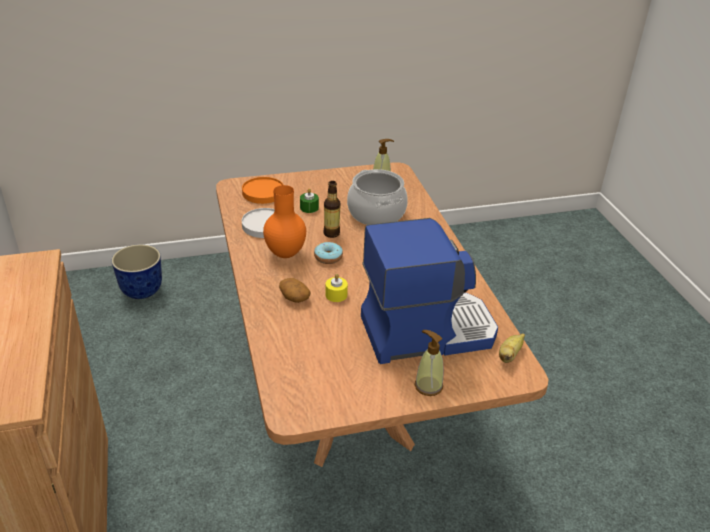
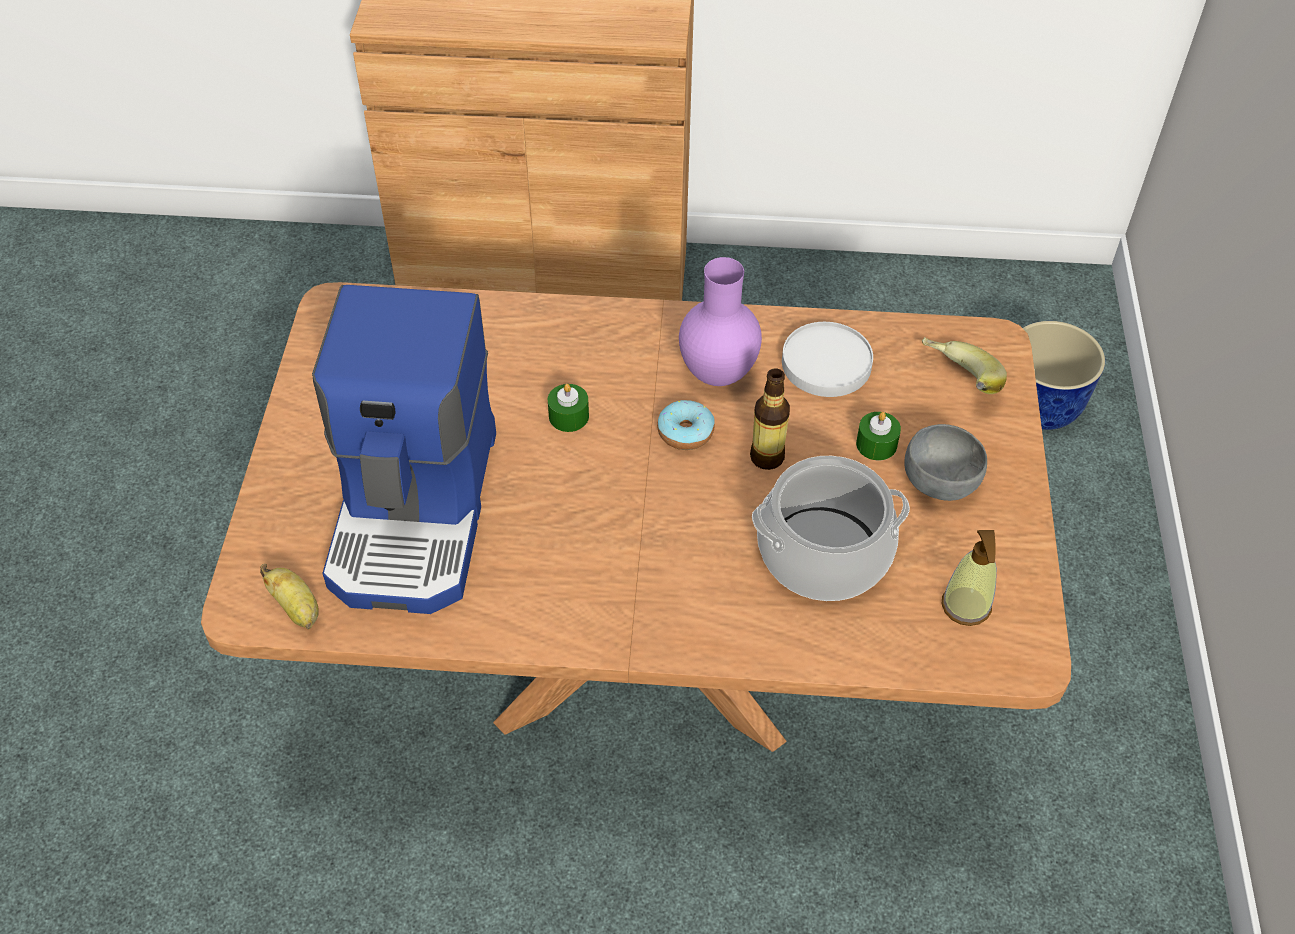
camera: 110 degrees right, 15 degrees up
(263, 192) = (956, 383): orange plate -> banana
(286, 254) = (716, 375): orange vase -> purple vase
(294, 297) = (586, 361): potato -> none
(322, 192) = (940, 482): none -> grey bowl
(336, 295) = (568, 416): yellow candle -> green candle
(428, 386) = (296, 470): soap dispenser -> none

